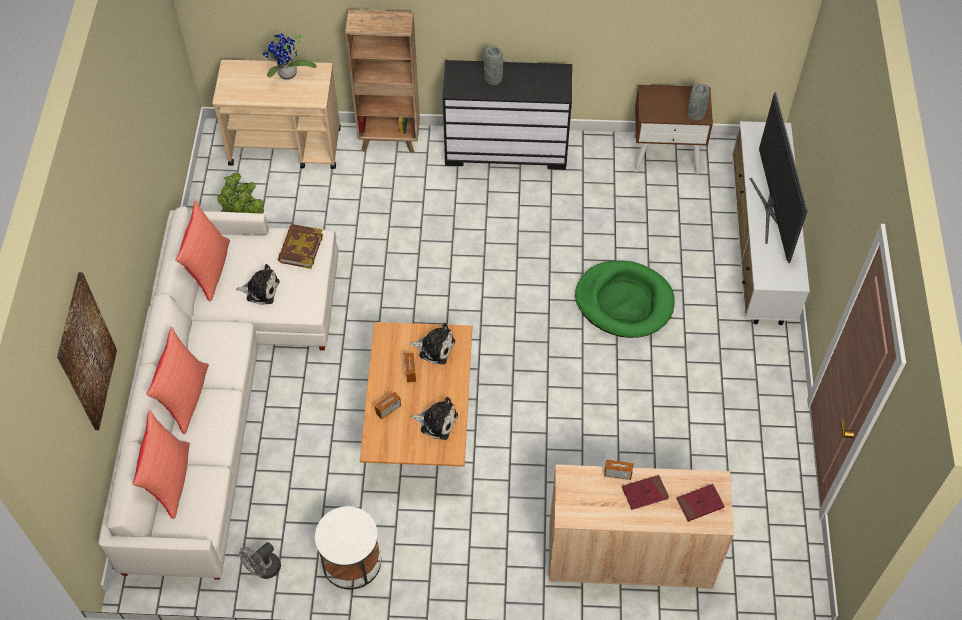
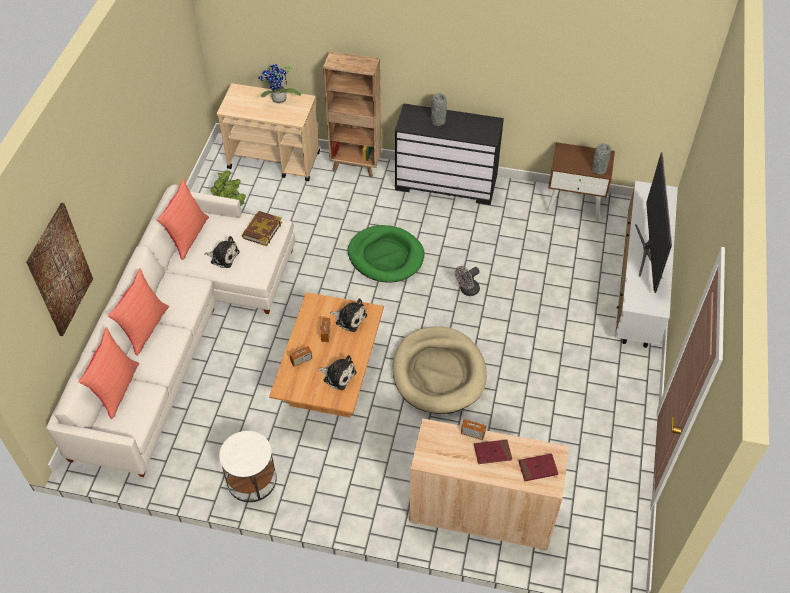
camera: 10 degrees right, 5 degrees down
(263, 569) = (180, 475): grey fan -> grey fan (467, 290)
(546, 393) = (438, 372): none -> beige dog bed
(624, 301) = (517, 311): green dog bed -> green dog bed (386, 256)

